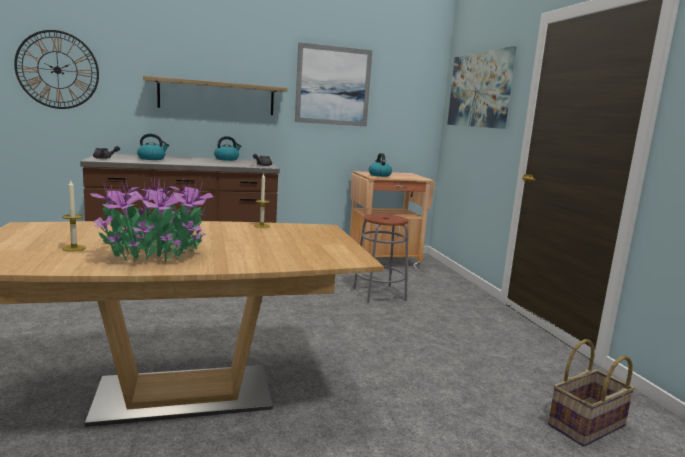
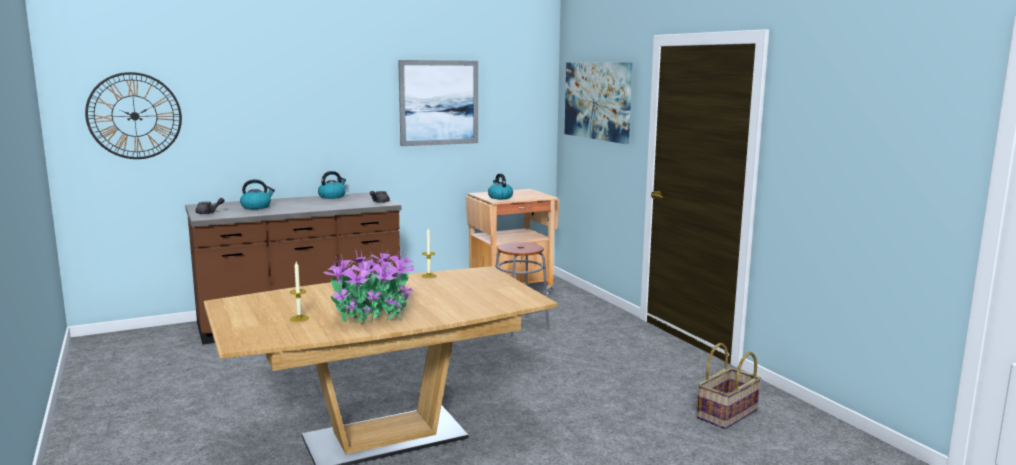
camera: 10 degrees left, 0 degrees up
(217, 97) = (314, 128): shelf -> none

